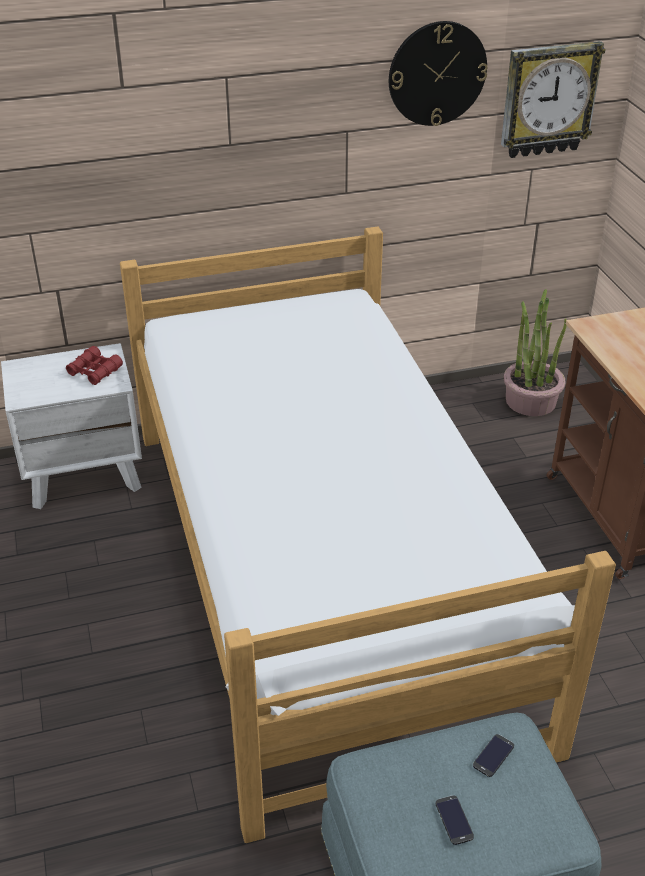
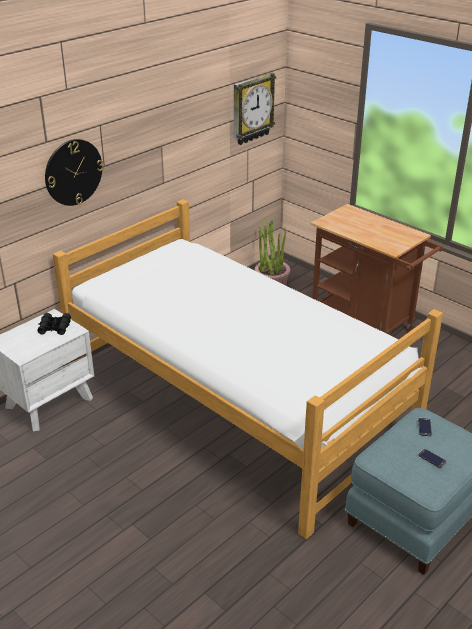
camera: 30 degrees left, 5 degrees down
(95, 371) = (54, 328): red binoculars -> black binoculars
(437, 73) = (201, 103): wall clock -> wall clock (73, 172)

